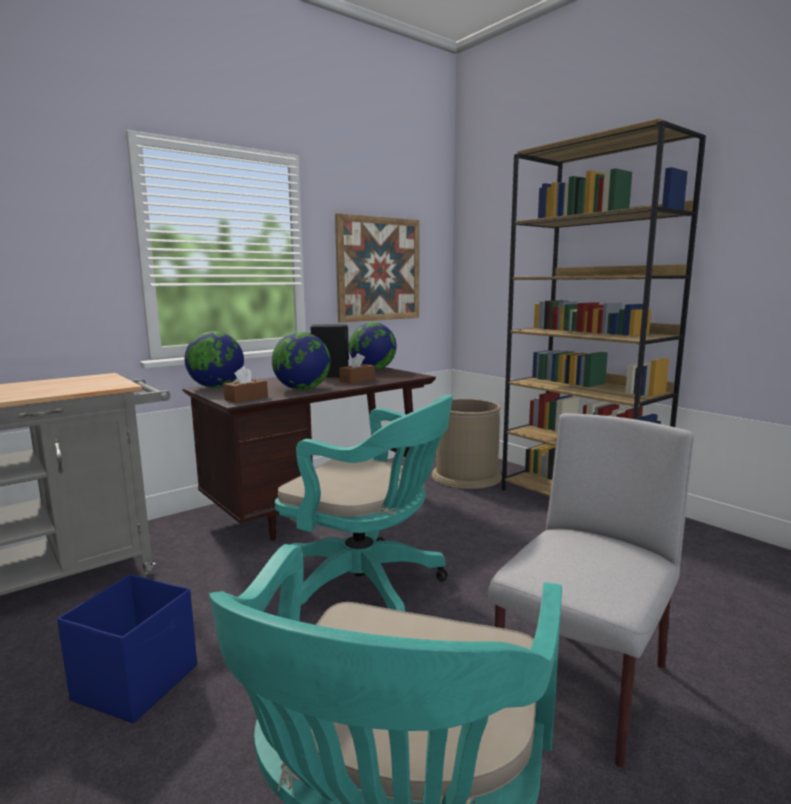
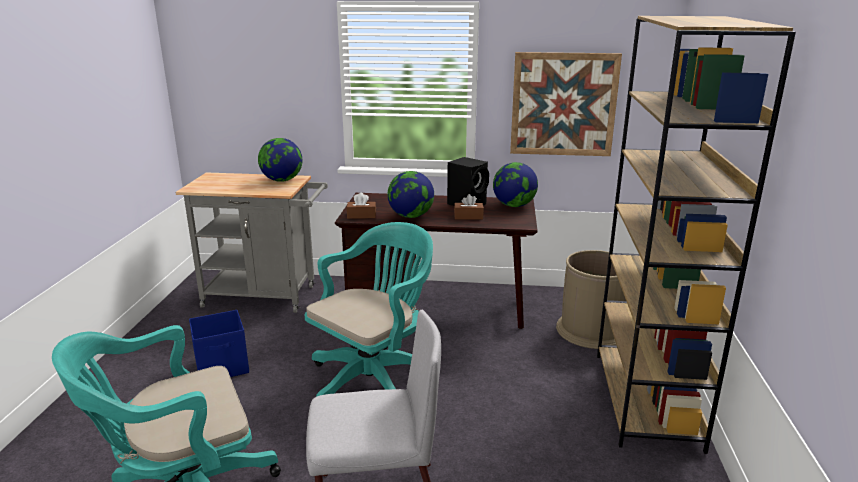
camera: 45 degrees right, 10 degrees up
(216, 387) = (373, 197): globe -> globe (282, 180)
(368, 587) = (375, 378): turquoise office chair -> turquoise office chair turned 120 degrees counterclockwise

